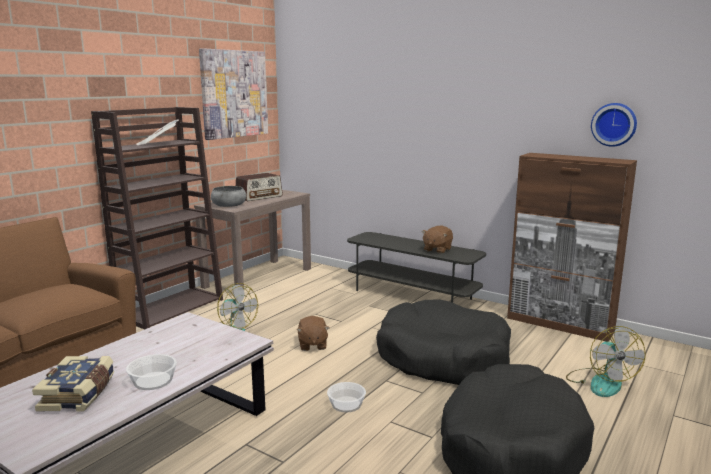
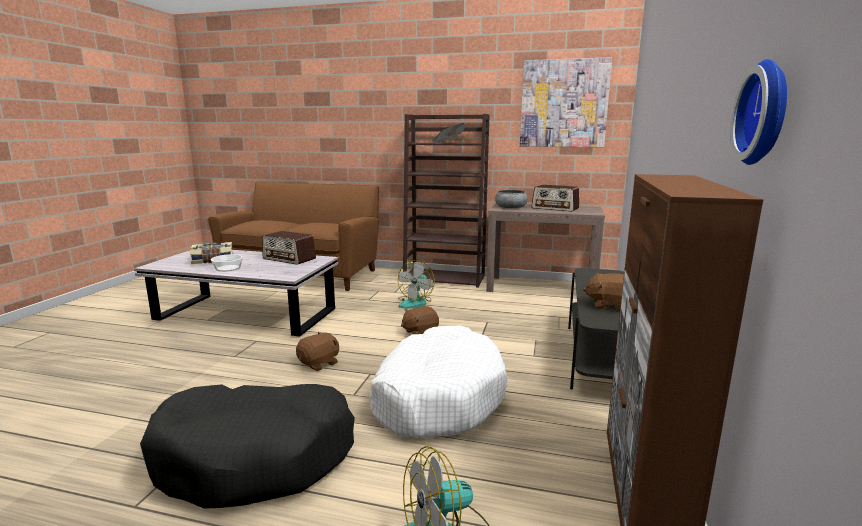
camera: 70 degrees right, 0 degrees up
(158, 338) = (289, 259): none -> radio
(346, 404) = (319, 363): bowl -> brown plush toy
(442, 358) = (437, 397): black dog bed -> white dog bed

